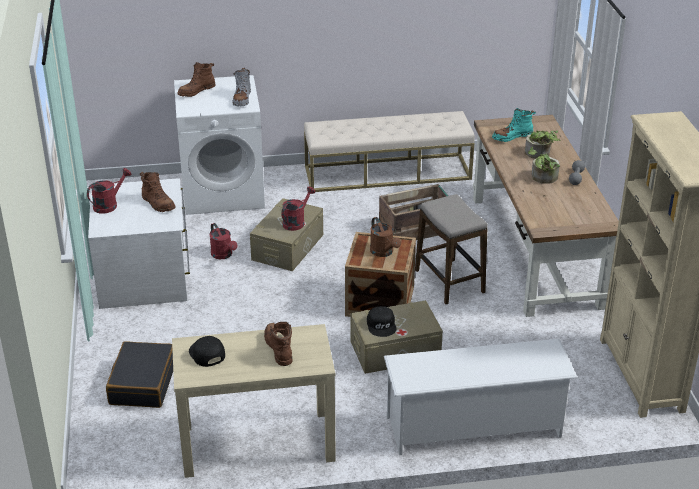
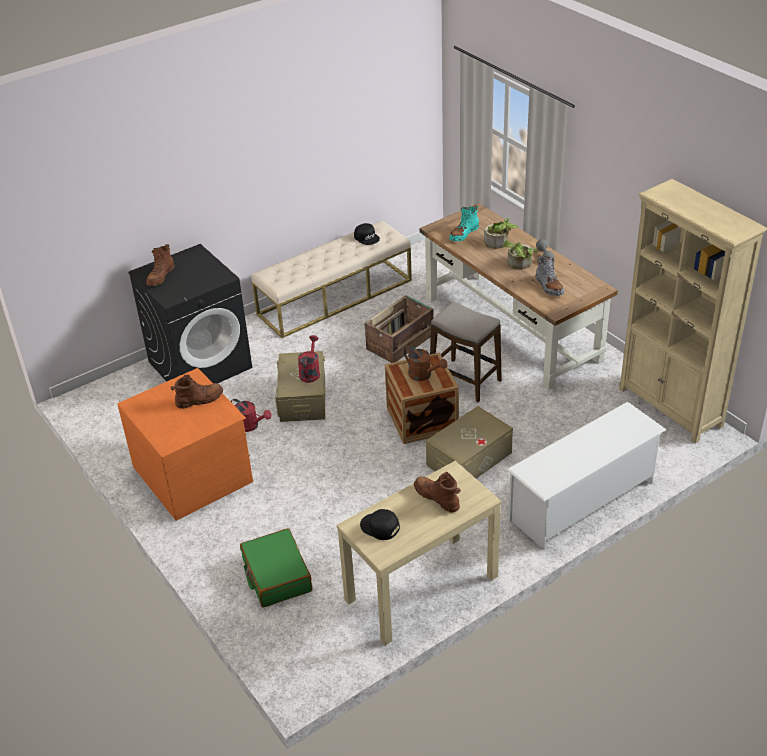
camera: 25 degrees left, 5 degrees up
(109, 205) = (153, 417): red watering can -> none
(142, 383) = (276, 575): black suitcase -> green suitcase
(145, 277) = (194, 473): white dresser -> orange dresser
(158, 203) = (199, 400): brown boot -> brown boot turned 45 degrees counterclockwise
(223, 192) = (200, 364): white washing machine -> black washing machine
(242, 99) = (212, 271): grey boot -> grey boot (549, 286)
(382, 325) = (460, 441): black cap -> black cap (367, 237)

